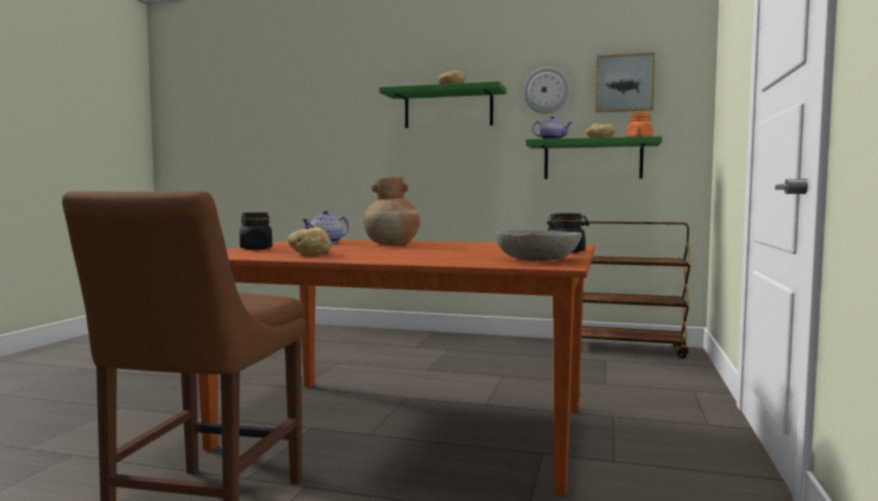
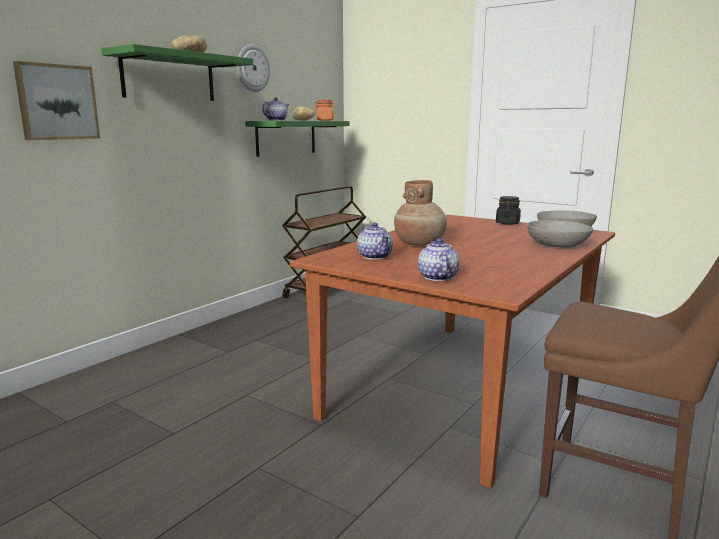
camera: 70 degrees left, 10 degrees up
(256, 248) = (437, 277): black jar -> teapot
(310, 254) = (511, 265): bread -> none
(432, 259) = (557, 245): none -> grey bowl
(624, 83) = (301, 70): picture -> picture (57, 102)

